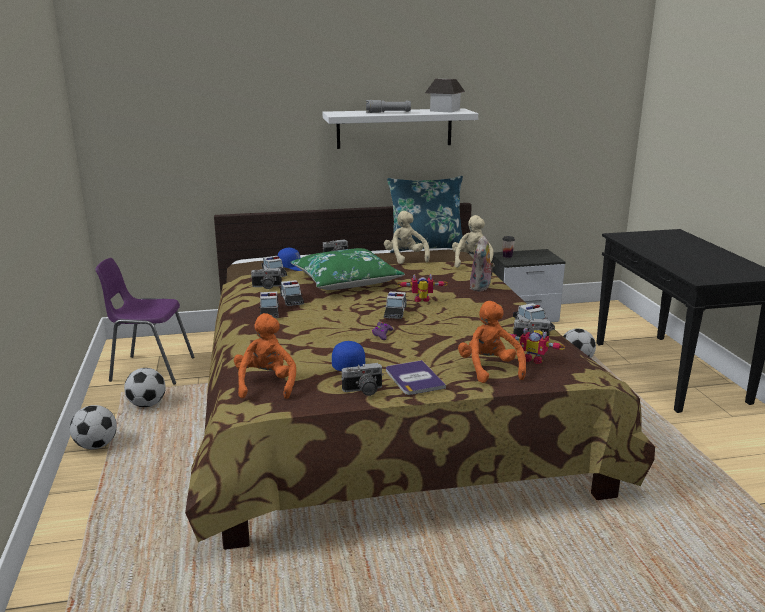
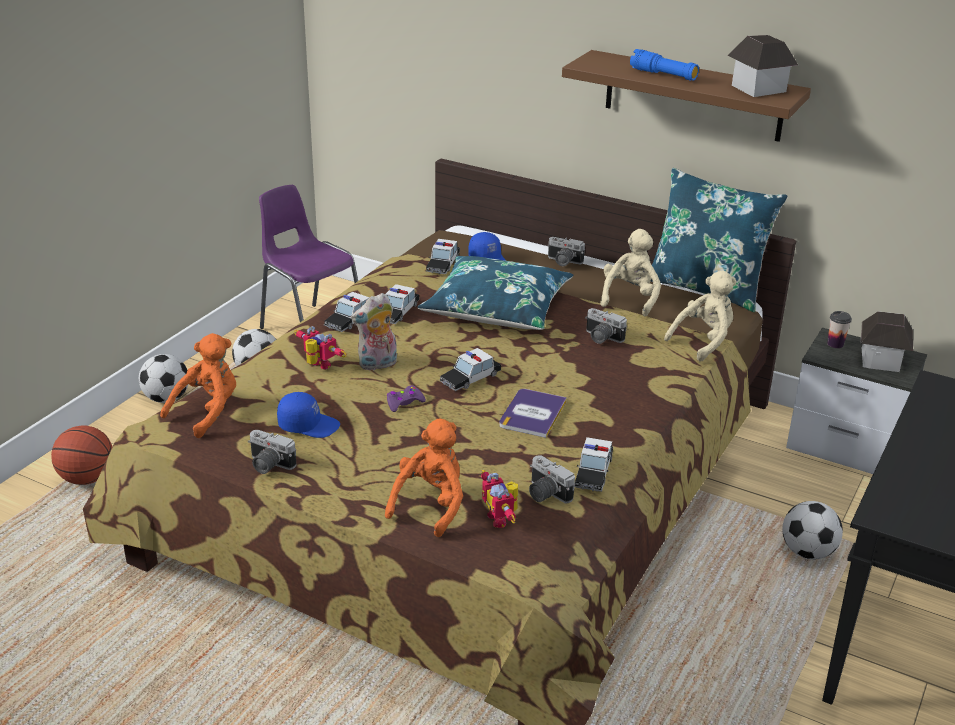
camera: 40 degrees right, 10 degrees up
(104, 519) = (87, 478): none -> basketball
(266, 287) = (403, 282): camera -> camera (601, 338)
(346, 281) = (497, 308): green pillow -> blue pillow
(348, 364) = (308, 425): blue cap -> blue cap turned 60 degrees clockwise
(388, 112) = (663, 75): grey flashlight -> blue flashlight
(394, 128) = (693, 96): white shelf -> brown shelf
(414, 378) = (336, 476): book -> book (532, 414)
(422, 301) = (527, 376): toy robot -> toy robot (318, 366)
(481, 288) = (639, 386): plush toy -> plush toy (377, 365)
(535, 256) = (881, 360): none -> toy house

